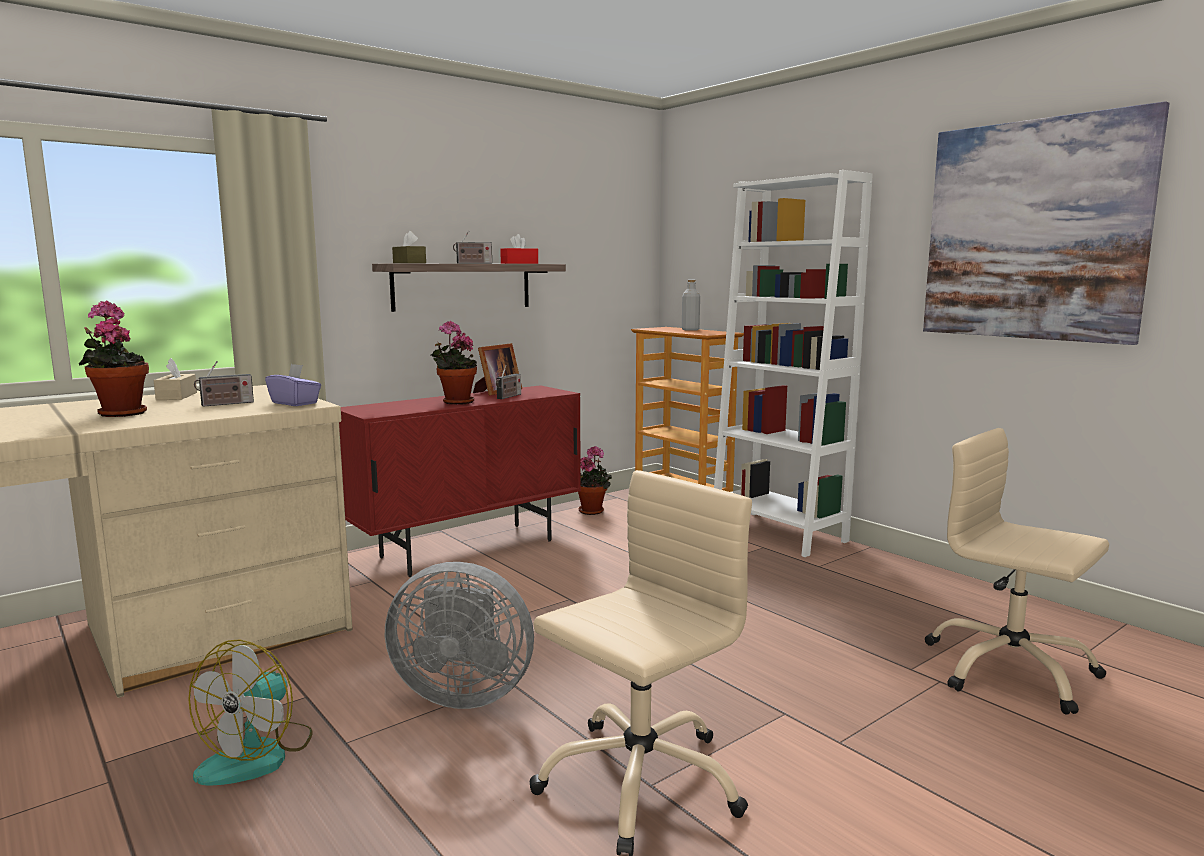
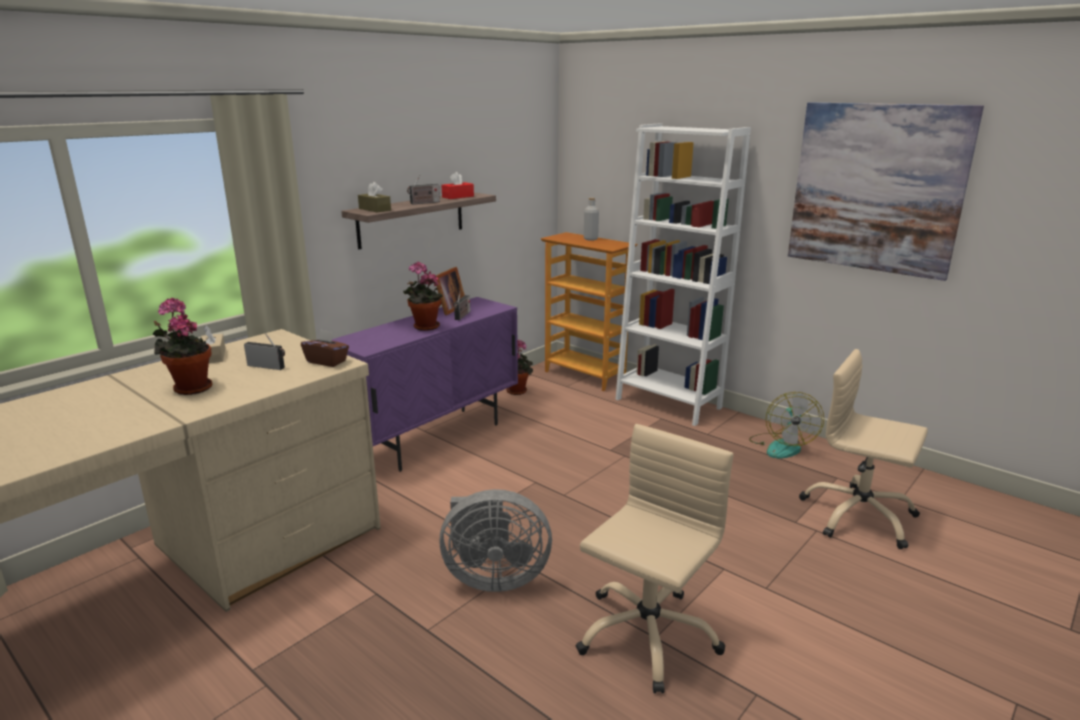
camera: 10 degrees left, 10 degrees up
(225, 404) = (268, 366): radio -> radio turned 120 degrees counterclockwise
(257, 754) = (367, 648): fan -> fan (781, 446)
(295, 403) = (327, 361): purple tissue box -> brown tissue box
(468, 549) = (434, 438): red cabinet -> purple cabinet

